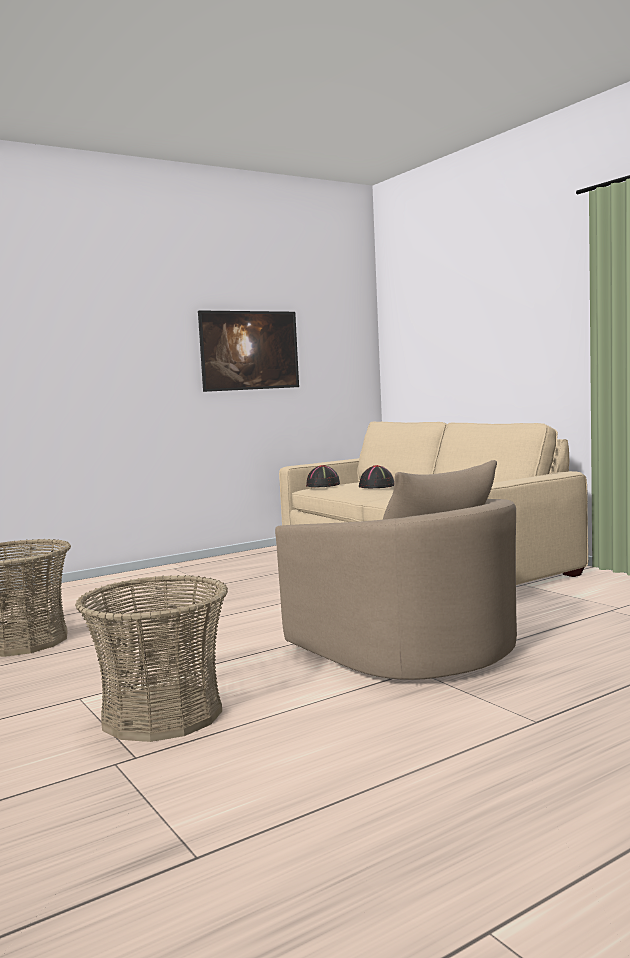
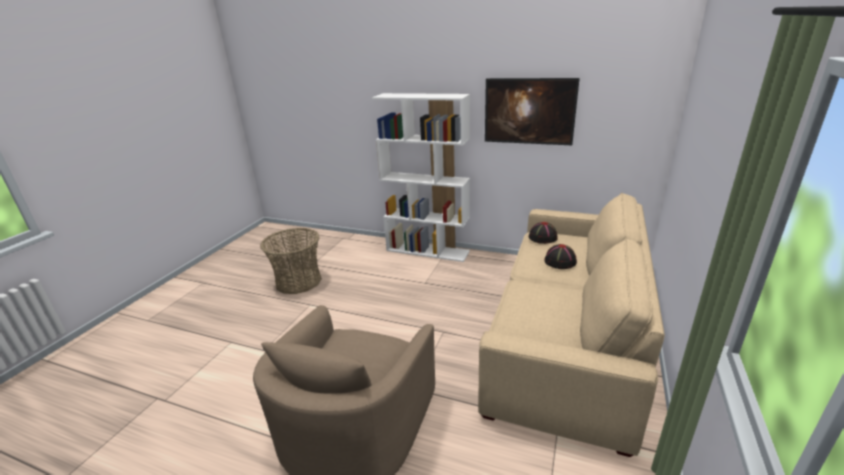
camera: 55 degrees right, 20 degrees up
(147, 573) = (428, 250): none -> white bookcase
(161, 714) = (216, 379): basket -> none

